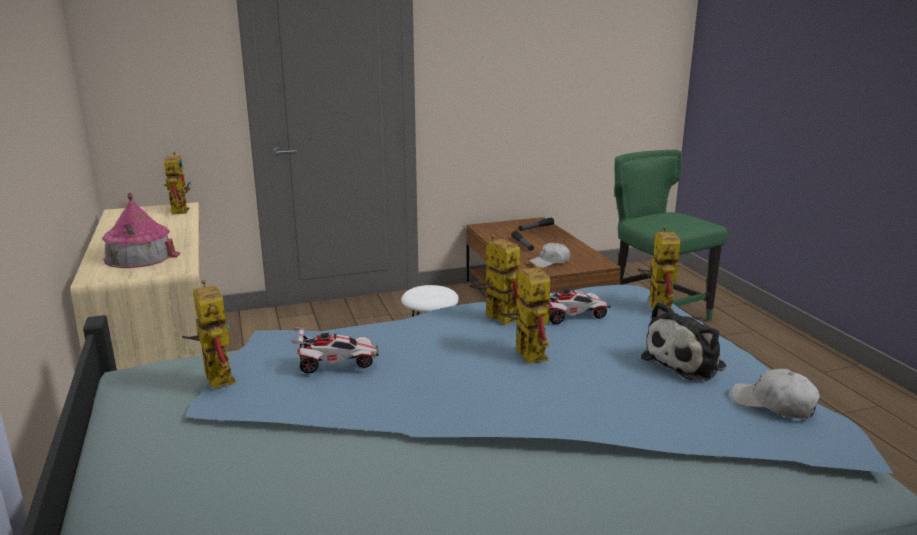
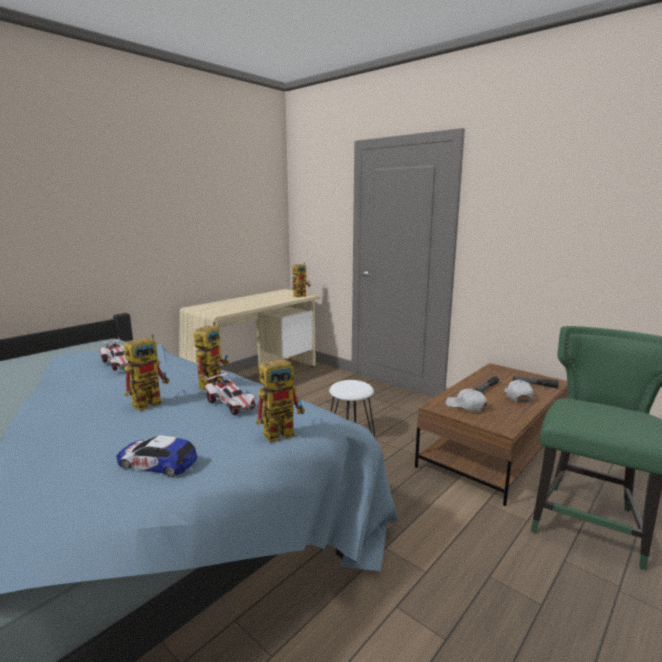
camera: 60 degrees right, 5 degrees down
(140, 256) = (227, 306): toy house -> none
(214, 375) = (97, 348): toy robot -> none
(687, 362) = (157, 463): plush toy -> toy car
(774, 404) = (70, 519): white cap -> white cap (517, 396)

